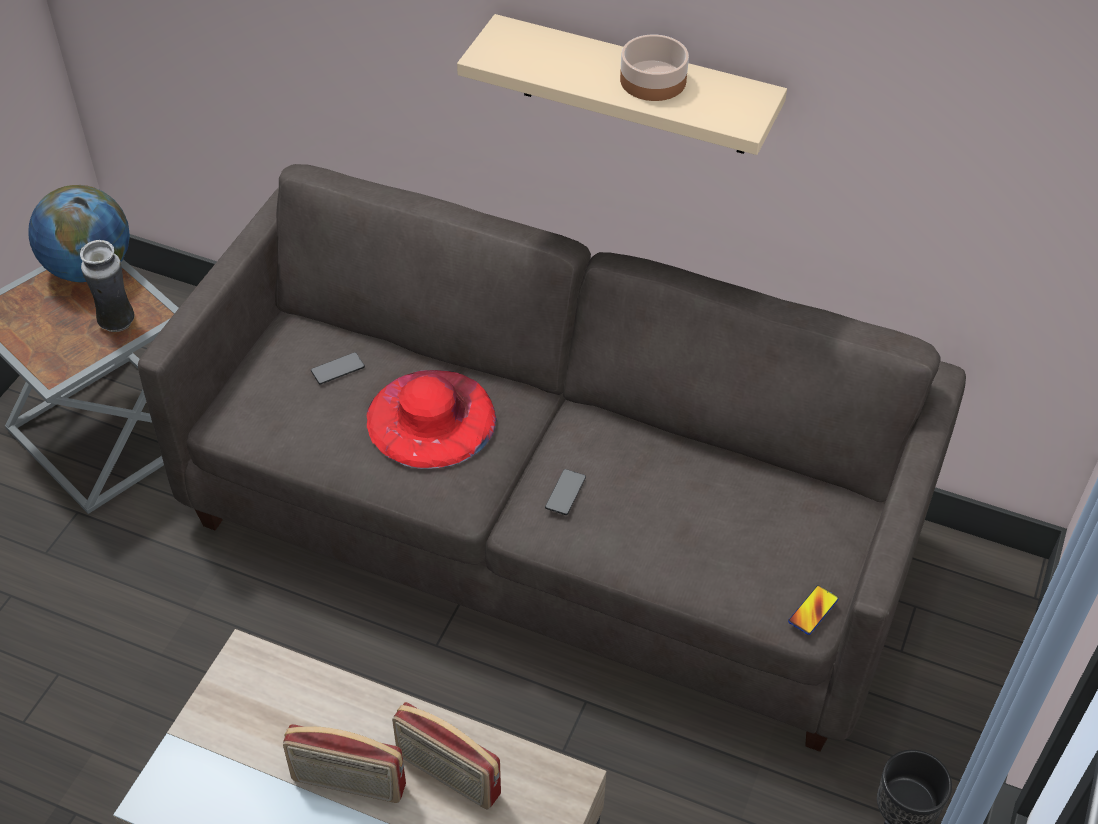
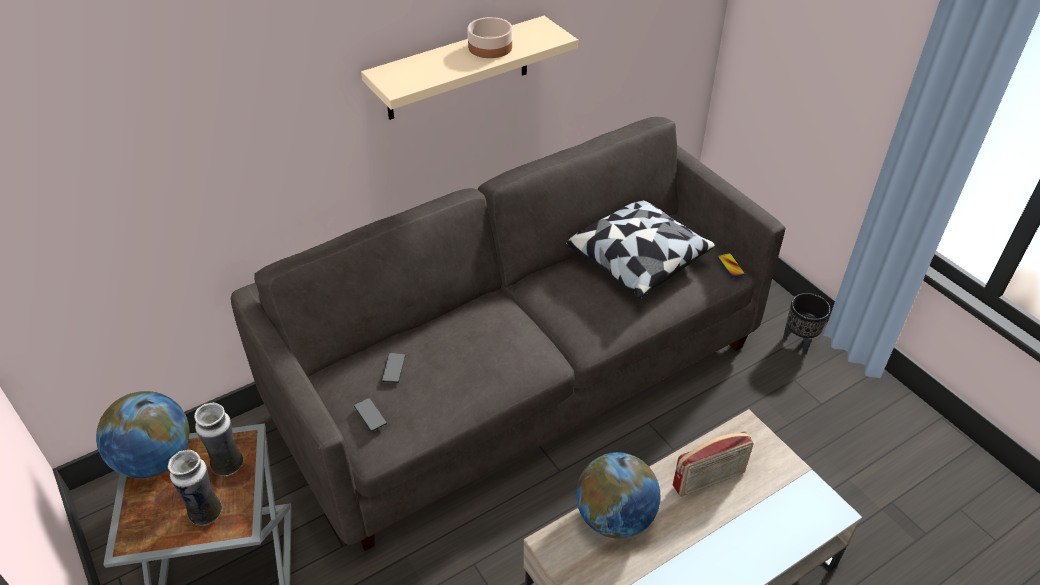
camera: 55 degrees left, 5 degrees down
(53, 342) = (206, 513): none -> vase
(321, 701) = (615, 517): none -> globe
(348, 784) = (684, 532): radio -> none
(431, 418) = (478, 342): red hat -> none
(565, 493) = (583, 314): phone -> phone (370, 415)
(718, 495) = (633, 259): none -> pillow

